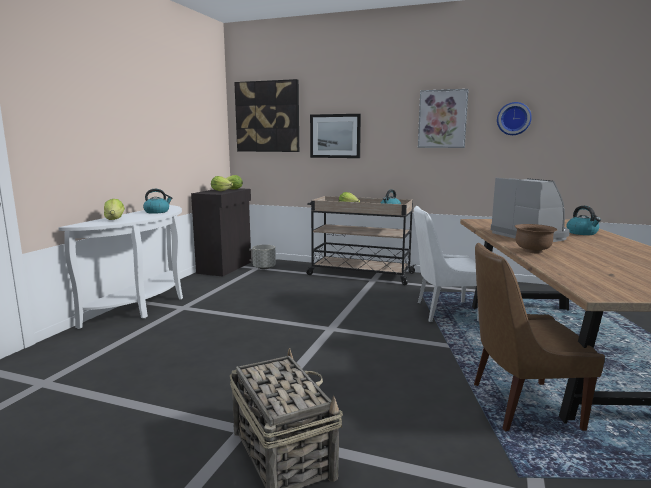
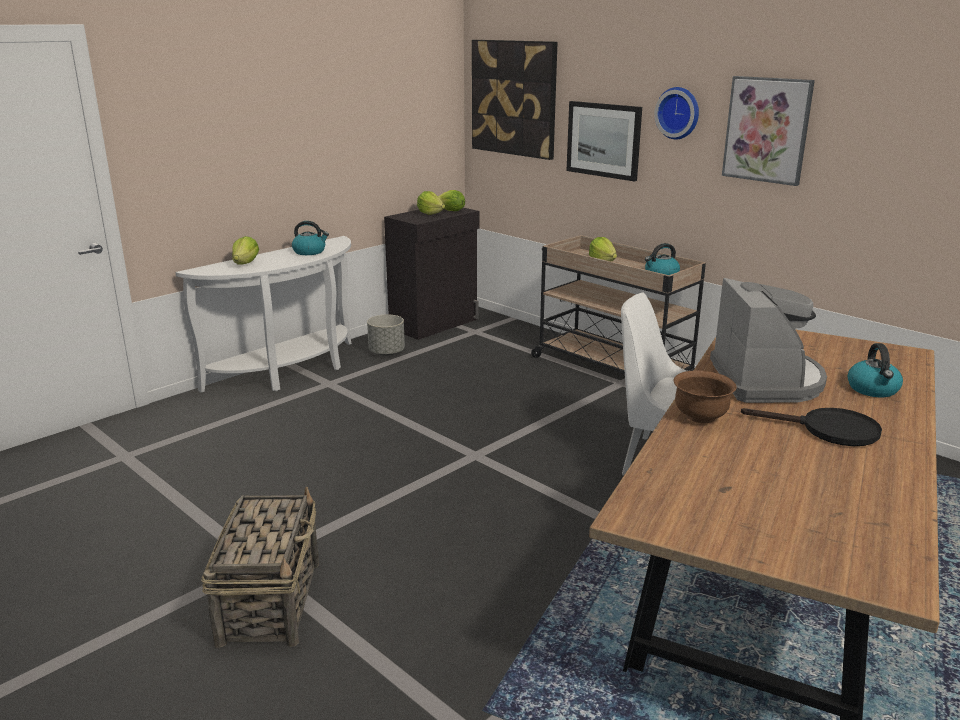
camera: 25 degrees right, 10 degrees up
(264, 268) = (485, 333): grey planter -> grey planter (387, 352)
(513, 118) = (888, 143): wall clock -> wall clock (679, 113)
(520, 405) = (595, 631): brown chair -> none
(599, 248) = (828, 430): none -> black frying pan

